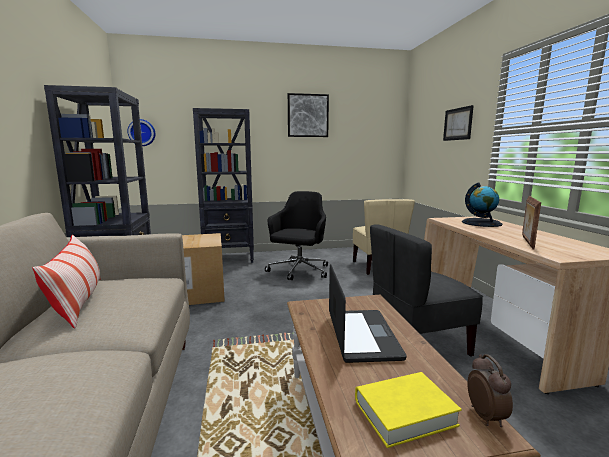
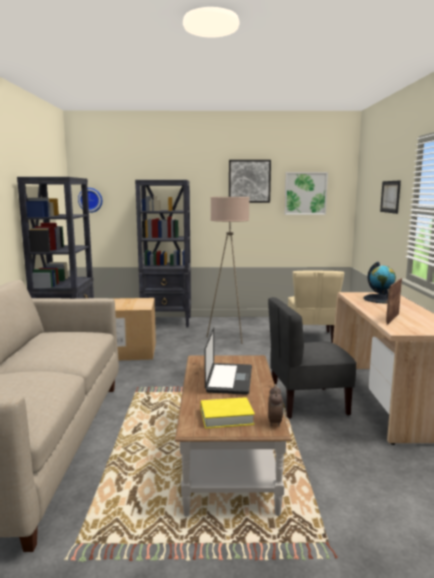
camera: 10 degrees right, 0 degrees up
(78, 301) = (40, 344): pillow -> none
(298, 271) = (229, 337): black office chair -> beige floor lamp
(360, 128) = (305, 193): none -> picture

